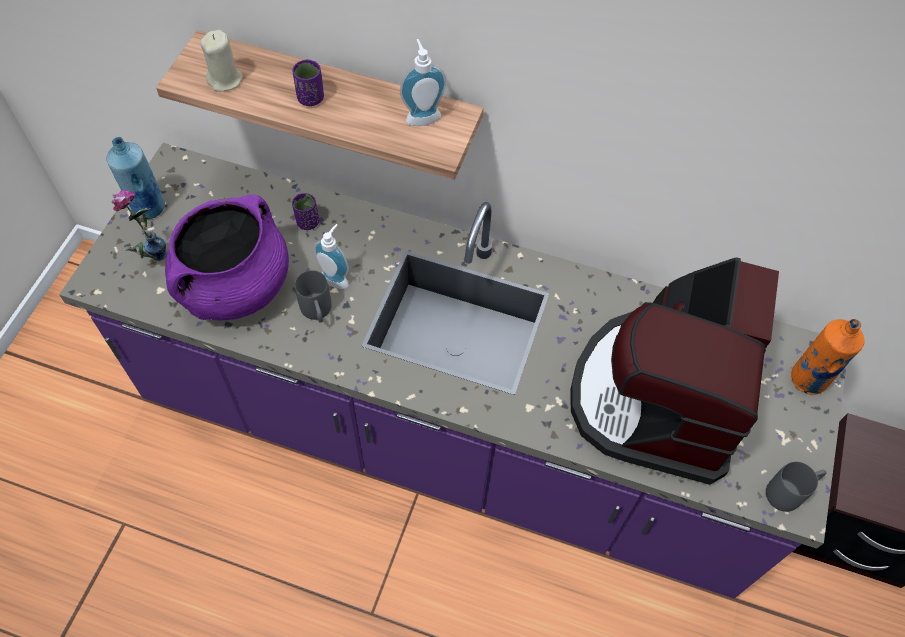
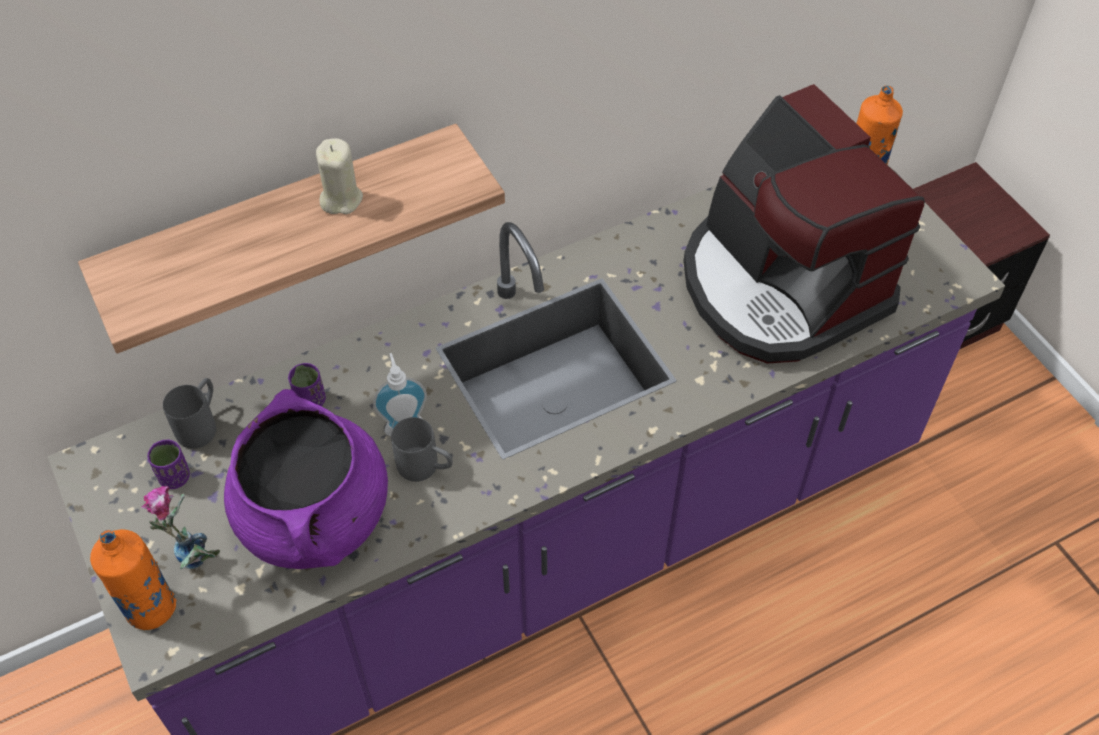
camera: 45 degrees left, 5 degrees down
(113, 261) = (150, 608): none -> orange bottle
(148, 208) = (120, 528): blue bottle -> none
(225, 80) = (179, 281): beige candle -> beige candle (341, 199)
(311, 98) = (290, 232): purple cup -> purple cup (175, 477)
(422, 116) = (414, 169): soap dispenser -> none
(790, 492) = (945, 270): grey mug -> grey mug (201, 424)

